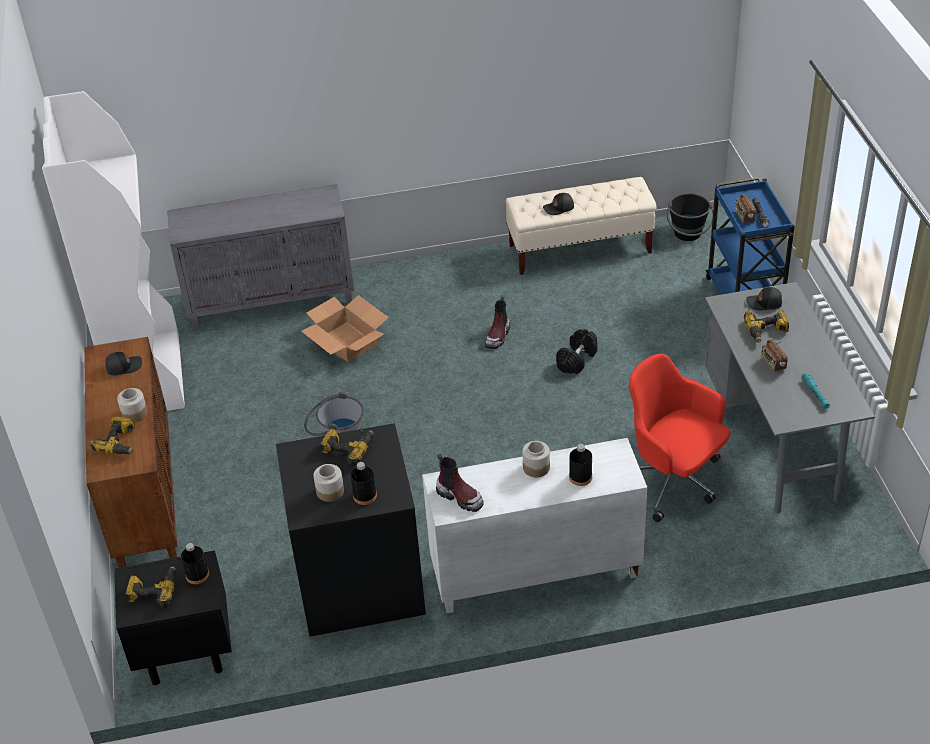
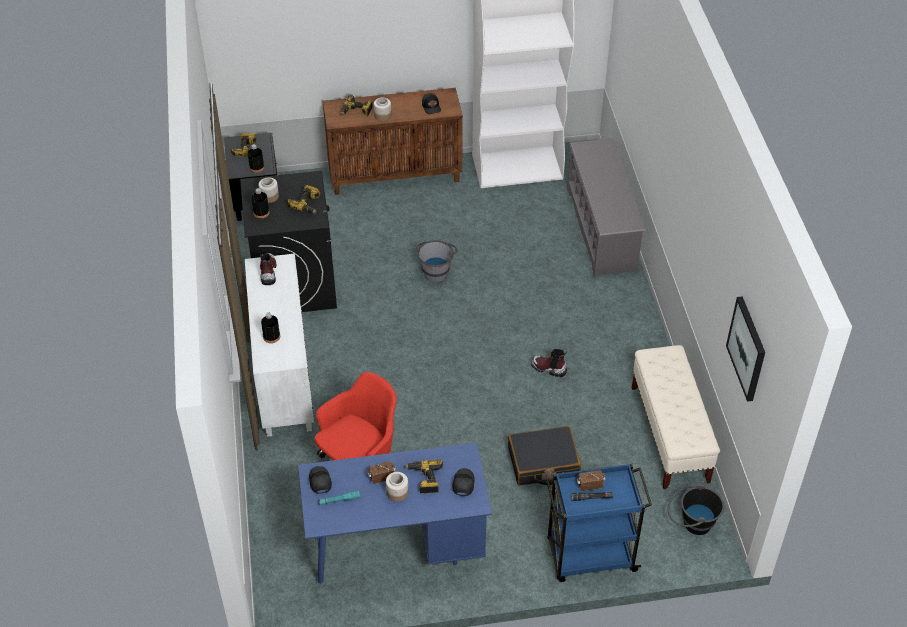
camera: 90 degrees right, 5 degrees up
(272, 301) = (601, 229): grey cabinet -> grey shoe rack
(347, 342) = (547, 274): cardboard box -> none
(460, 497) = (268, 272): boot -> boot turned 135 degrees clockwise
(536, 467) = (287, 313): jar -> jar (397, 492)
(559, 208) = (661, 380): black cap -> black cap (319, 481)
(577, 360) = (513, 420): black dumbbell -> none
(633, 335) = (543, 463): none -> black suitcase
(637, 46) = (747, 348): none -> picture
(775, 441) = (396, 548): grey desk -> blue desk

